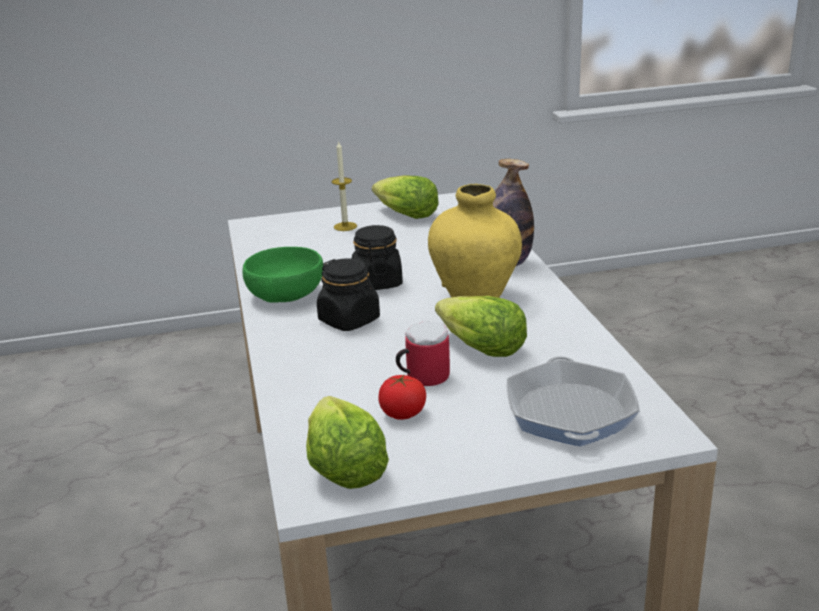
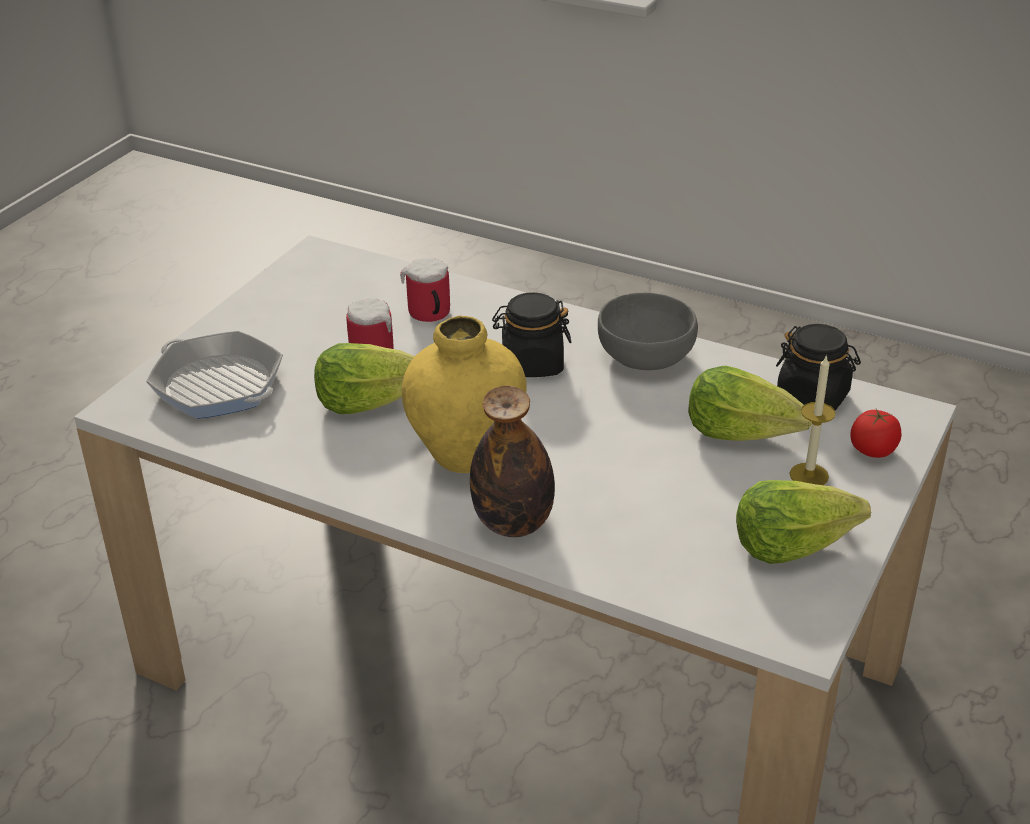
camera: 130 degrees right, 10 degrees up
(287, 294) = (645, 356): green bowl -> grey bowl
(342, 382) = (429, 315): none -> mug
(343, 467) = (325, 274): lettuce -> lettuce (742, 431)
(377, 282) = (595, 417): black jar -> black jar (813, 397)
(403, 413) = (343, 320): tomato -> tomato (872, 450)

